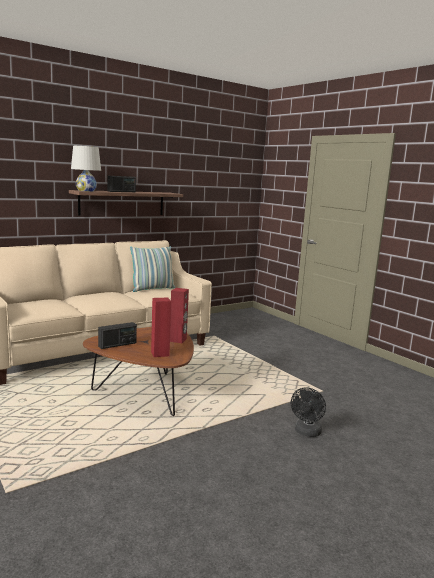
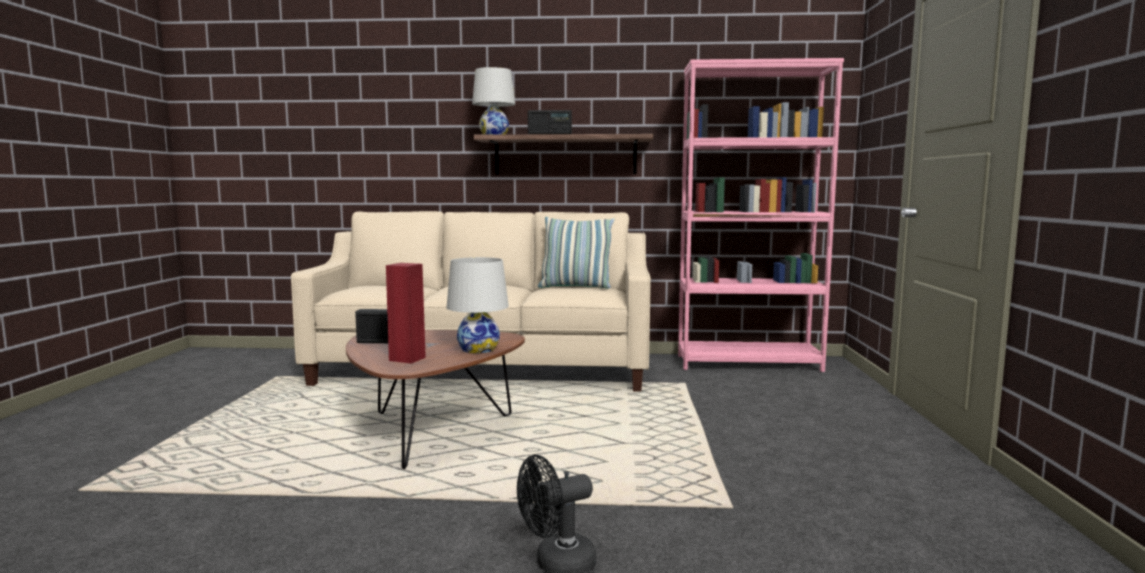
camera: 40 degrees right, 5 degrees down
(178, 340) = (478, 349): red speaker -> white table lamp
(222, 318) = (748, 363): none -> pink bookcase

